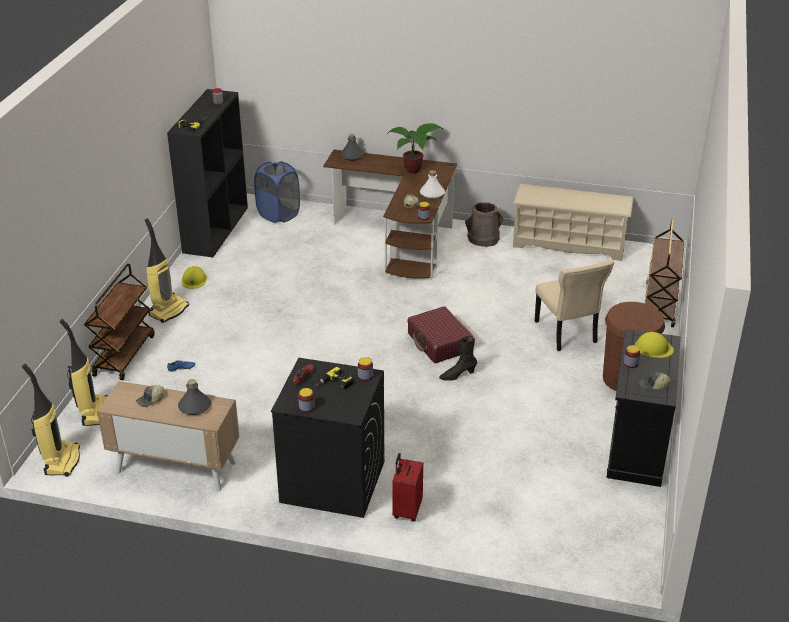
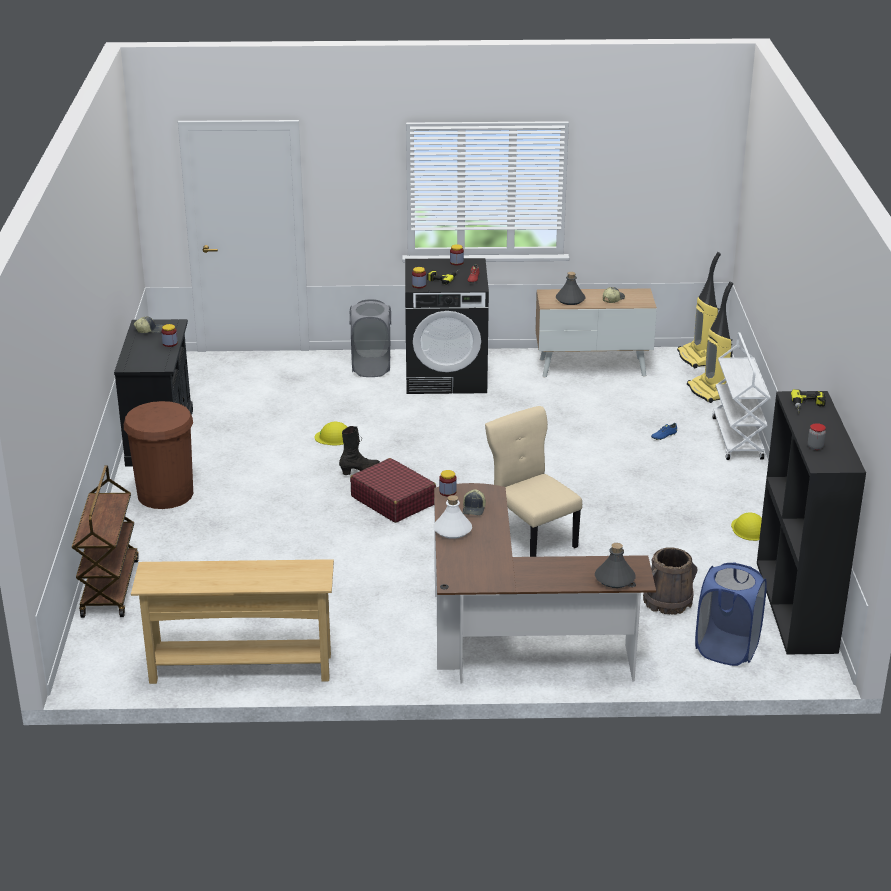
camera: 165 degrees right, 5 degrees down
(124, 355) = (738, 439): brown cart -> white cart
(168, 310) = (740, 488): vacuum cleaner -> none
(406, 510) = (371, 368): red suitcase -> grey laundry basket
(414, 172) = (498, 564): potted plant -> none
(483, 238) = (380, 657): brown bucket -> brown bucket (667, 601)
(566, 333) = (238, 533): beige chair -> beige chair (532, 538)
(569, 244) = (241, 669): beige shoe rack -> beige console table
(653, 348) = (144, 358): yellow hard hat -> yellow hard hat (334, 437)

